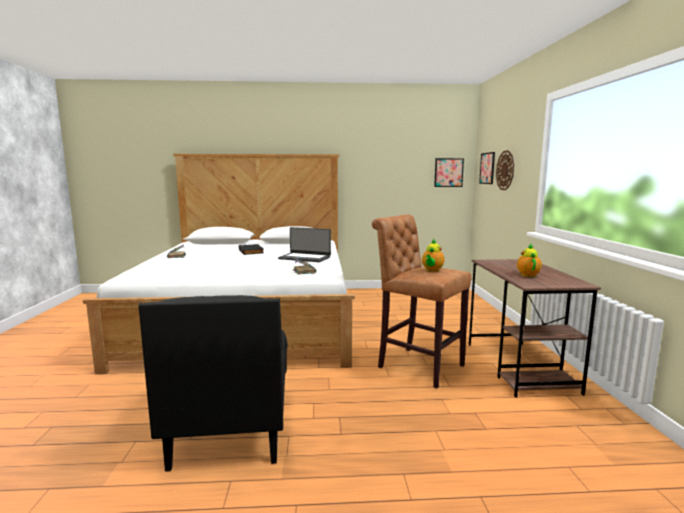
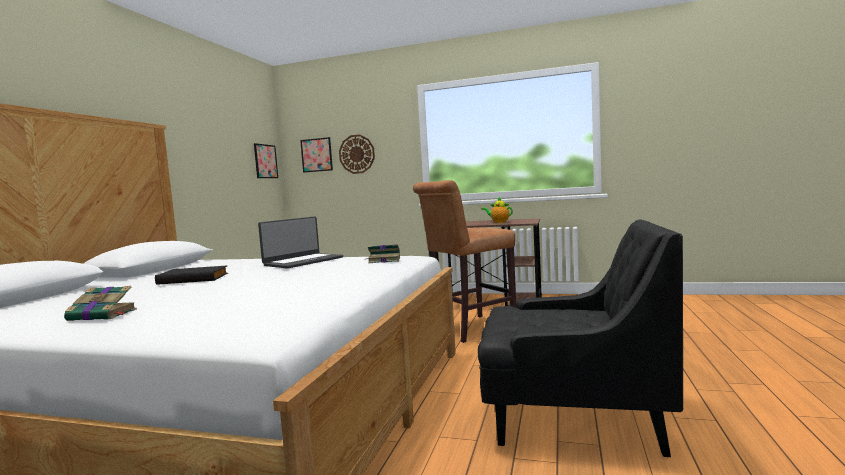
camera: 70 degrees left, 5 degrees down
(432, 270) = (476, 227): teapot -> none

